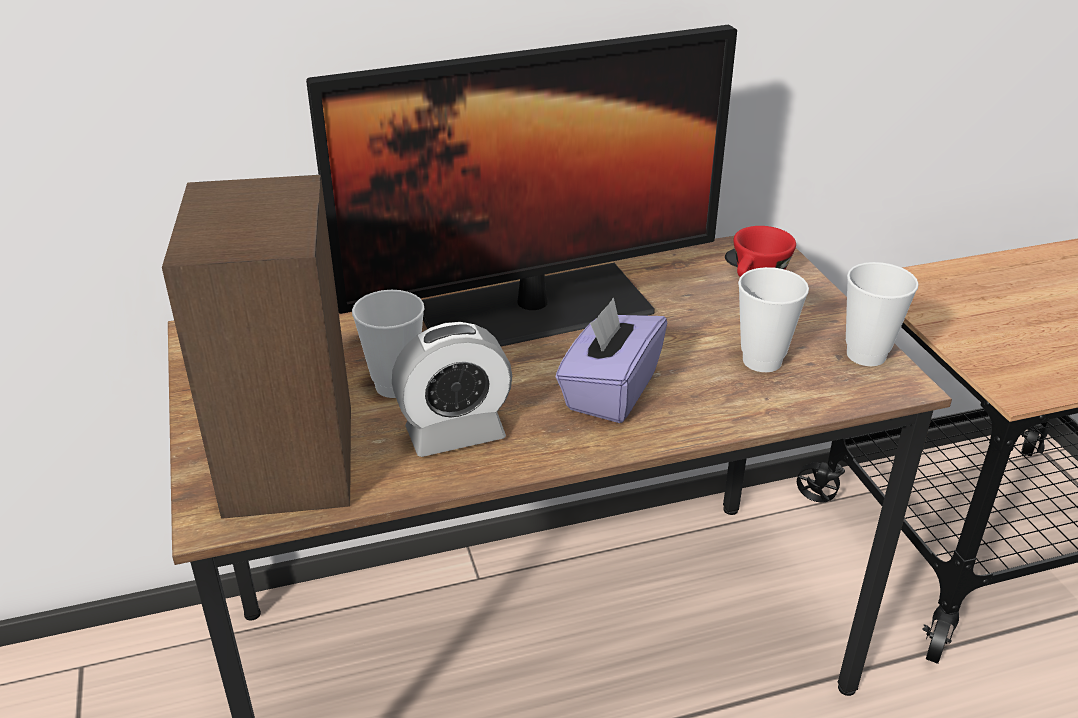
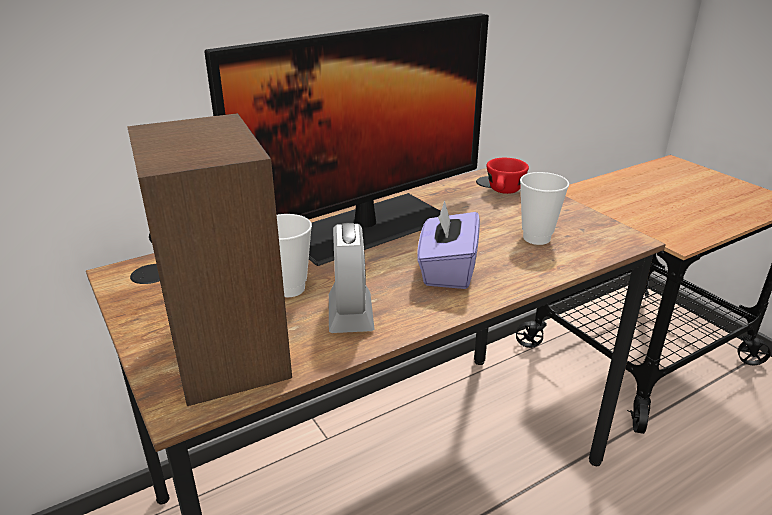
camera: 15 degrees left, 5 degrees down
(455, 434) = (350, 314): alarm clock -> alarm clock turned 60 degrees counterclockwise
(866, 355) = (598, 226): cup -> none

